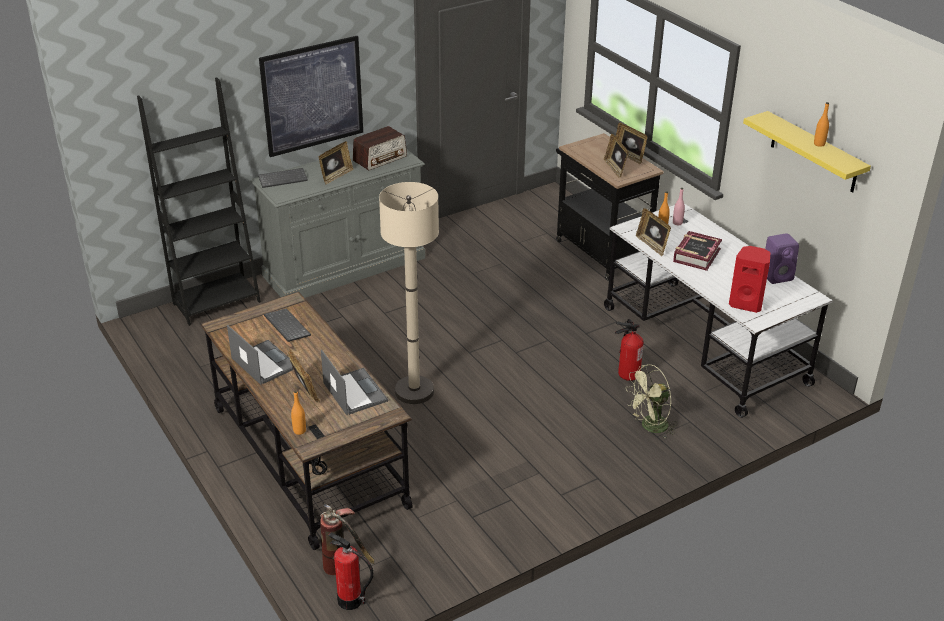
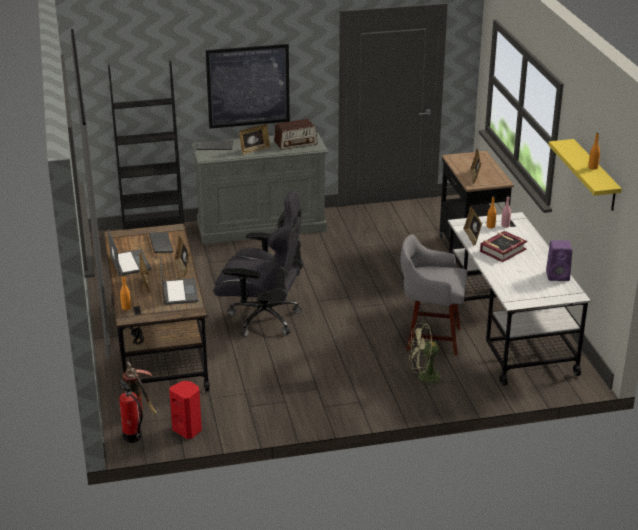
camera: 20 degrees right, 5 degrees down
(414, 391) = (259, 318): beige floor lamp -> black office chair
(626, 374) = (430, 338): fire extinguisher -> grey stool
(629, 156) = (493, 170): picture frame -> picture frame (183, 268)
(746, 304) = (516, 290): red speaker -> red speaker (188, 430)

